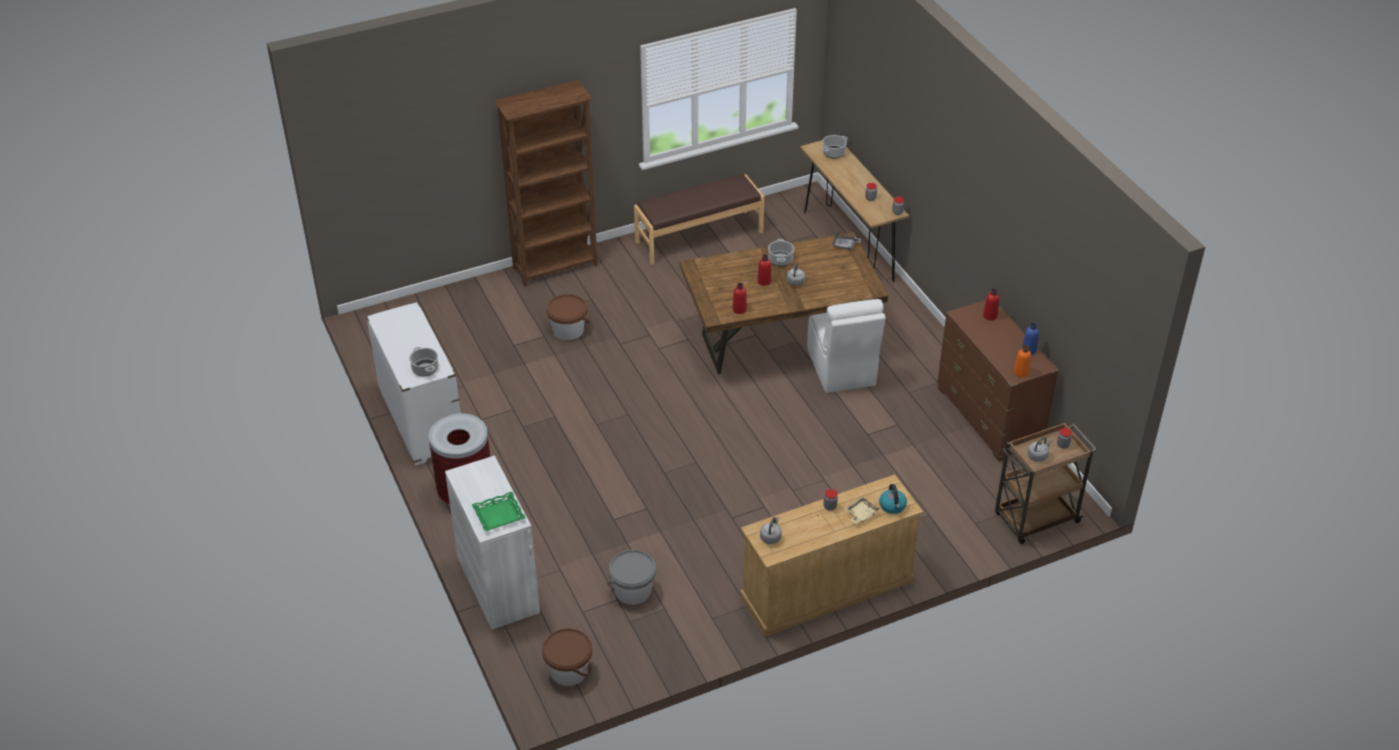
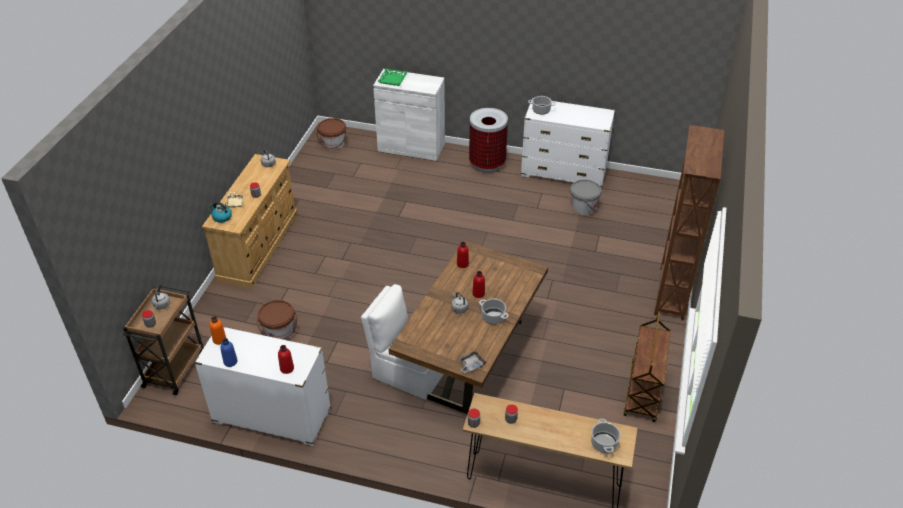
camera: 130 degrees right, 0 degrees up
(568, 330) = (591, 264): brown bucket -> brown bucket (279, 331)
(633, 591) = (351, 183): grey bucket -> grey bucket (583, 207)
(699, 236) = (643, 392): brown bench -> brown cart
(989, 417) = (272, 416): brown dresser -> white dresser

